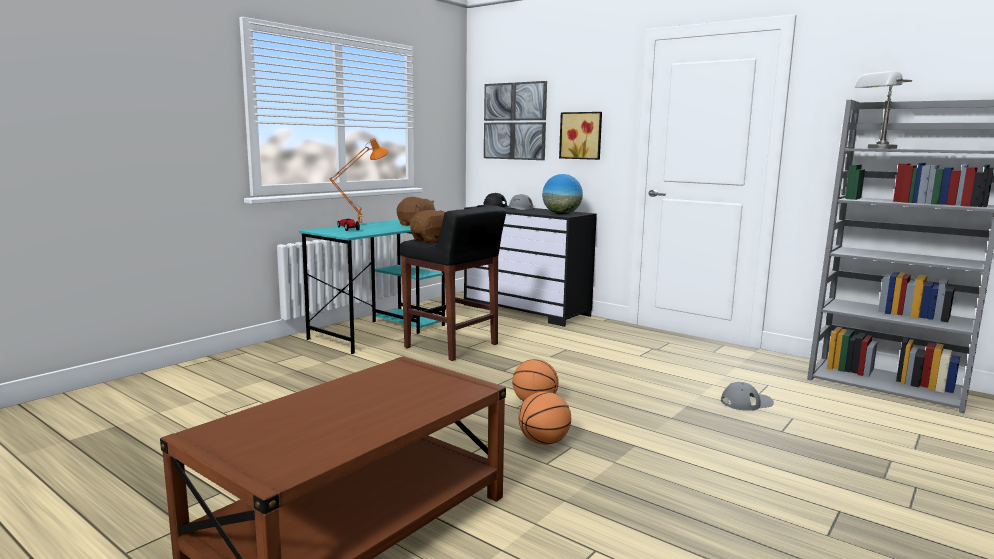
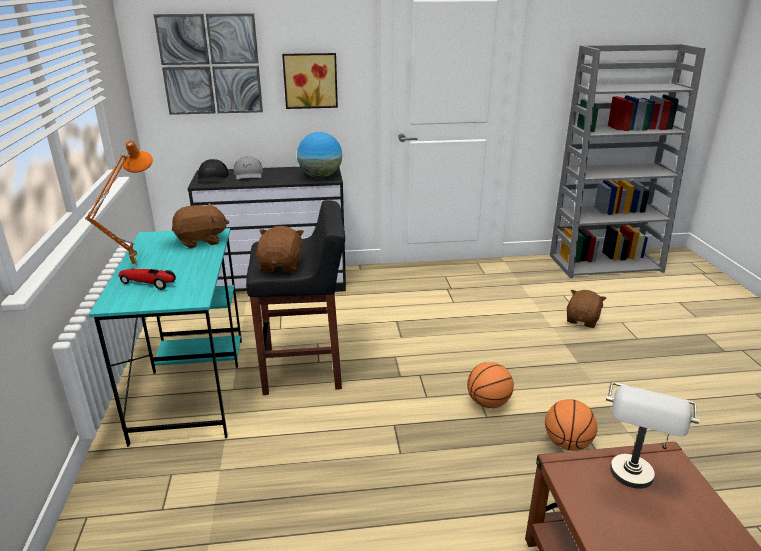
camera: 45 degrees left, 15 degrees up
(746, 402) = (582, 320): grey cap -> brown plush toy
(875, 148) = (610, 89): grey table lamp -> grey table lamp (632, 483)

